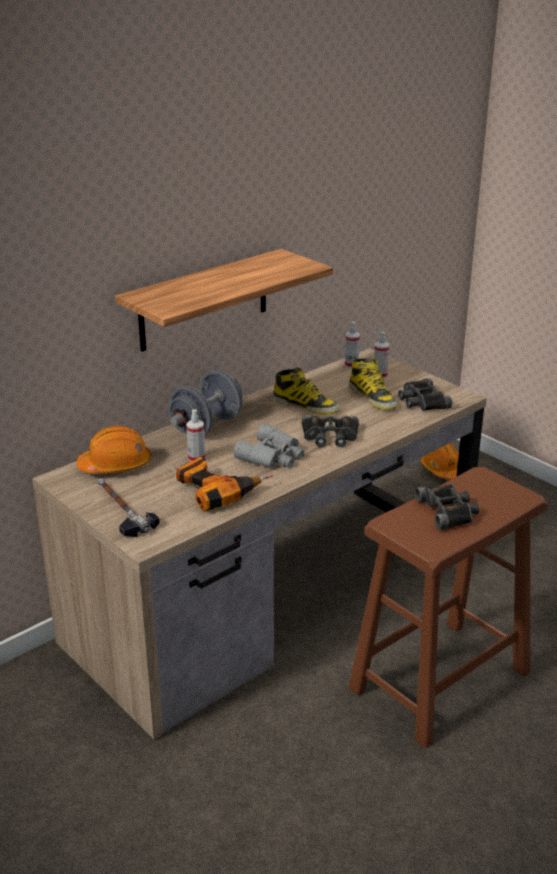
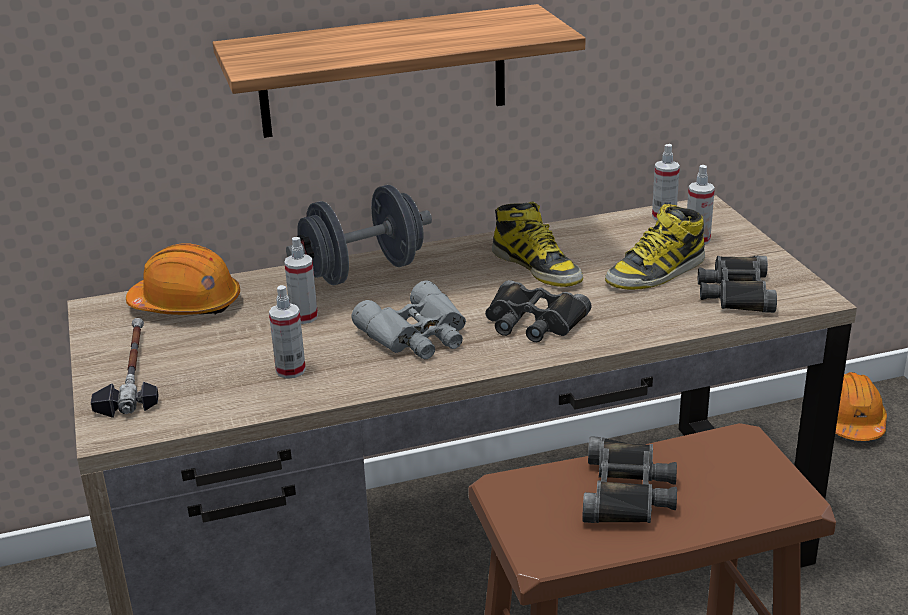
camera: 25 degrees right, 0 degrees up
(218, 489) = (290, 370): power drill -> spray bottle
(373, 397) = (656, 272): boot -> boot turned 60 degrees clockwise

